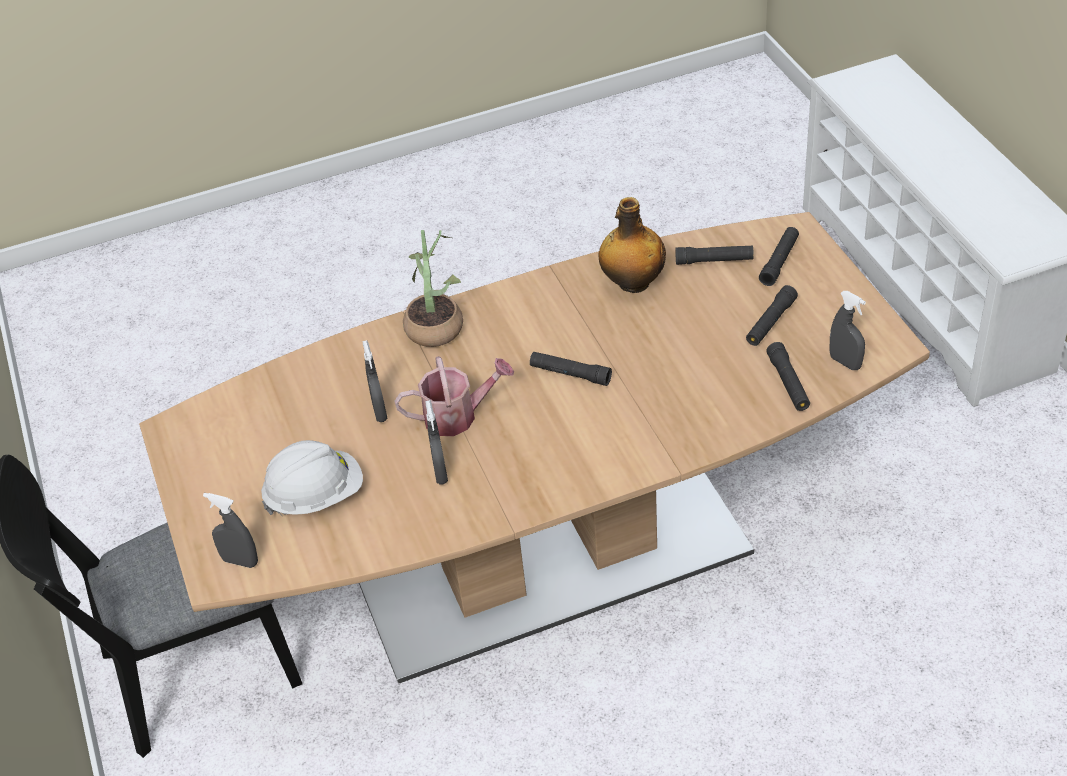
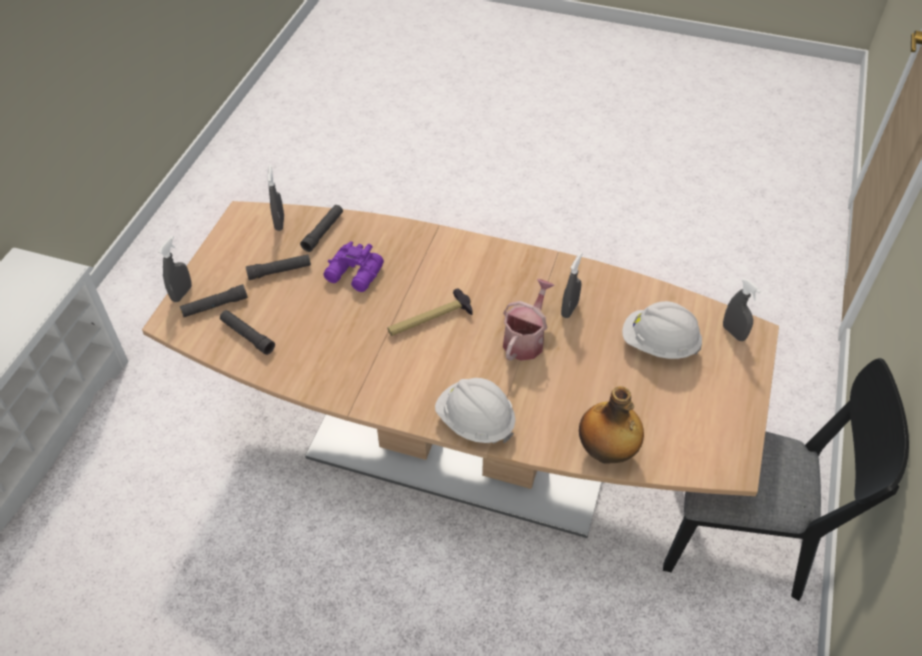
camera: 145 degrees left, 5 degrees up
(379, 411) = (573, 377): grey spray bottle -> grey spray bottle (182, 293)
(436, 324) = (475, 422): potted plant -> white hard hat
(457, 416) = (526, 339): watering can -> watering can turned 90 degrees clockwise
(570, 374) = (430, 320): black flashlight -> hammer
(632, 283) = (316, 357): bottle -> bottle (606, 452)
(695, 365) = (354, 275): none -> purple binoculars

